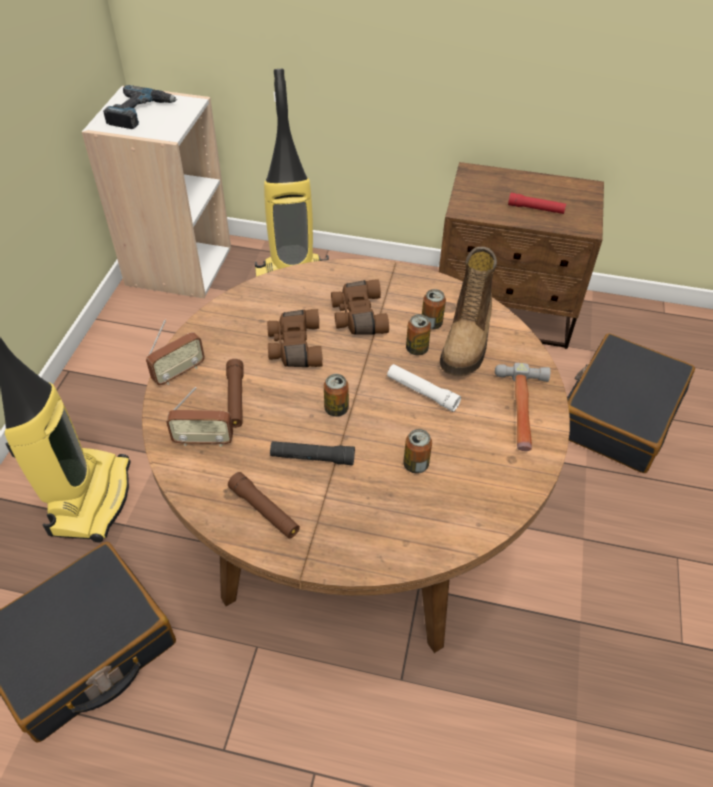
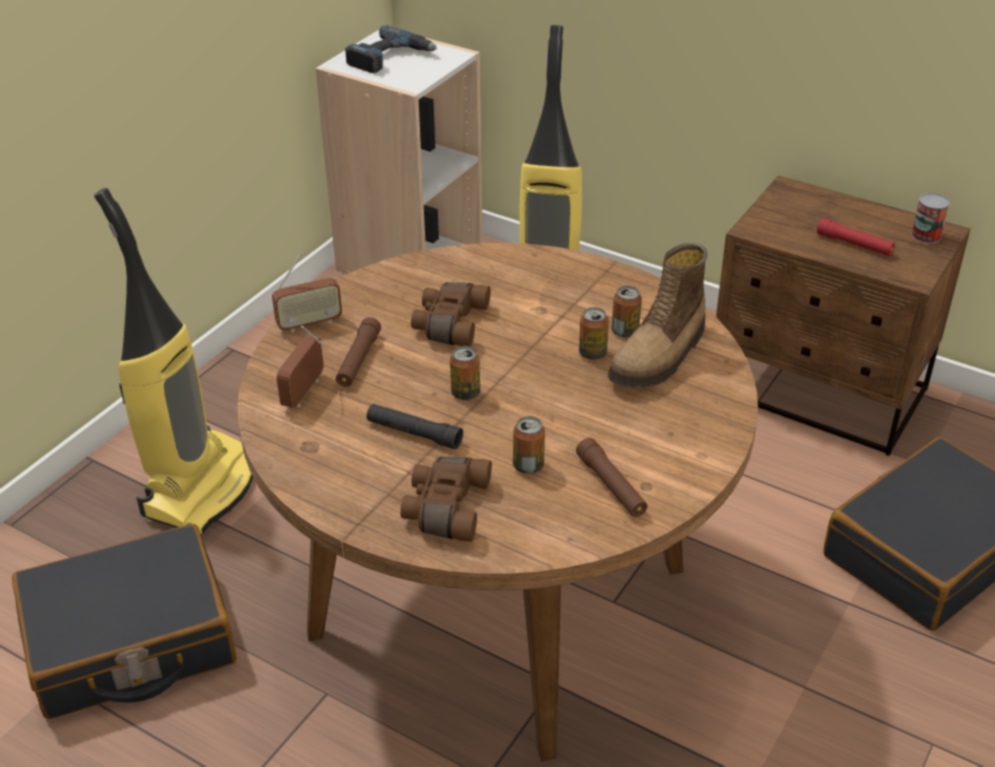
camera: 20 degrees right, 10 degrees down
(203, 441) = (304, 392): radio -> radio turned 90 degrees clockwise
(264, 510) = (336, 470): brown flashlight -> brown flashlight (611, 486)
(357, 316) = (539, 307): brown binoculars -> brown binoculars (444, 508)
(422, 392) = (575, 397): white flashlight -> none
(522, 411) = (687, 441): hammer -> none
(578, 192) = (926, 235): none -> can

